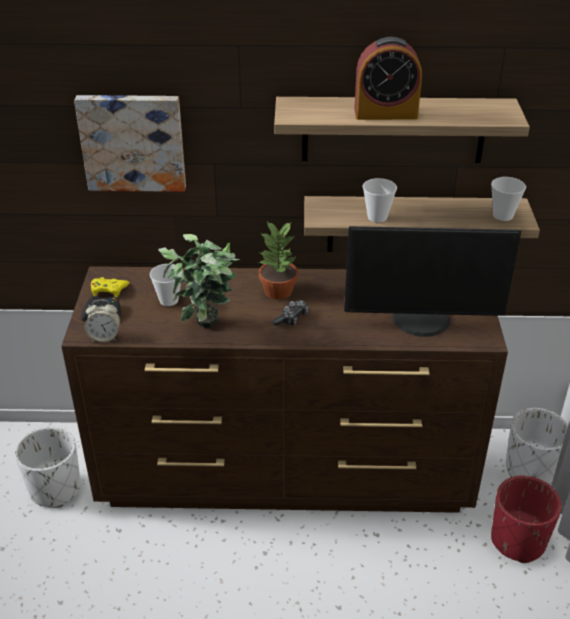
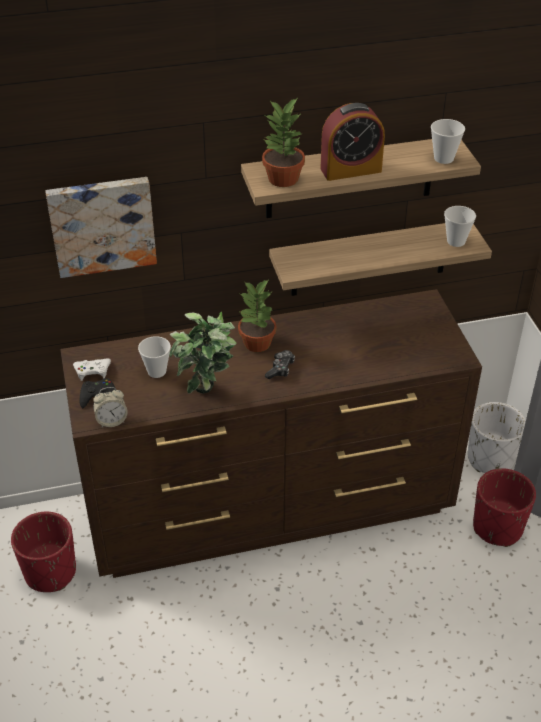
camera: 15 degrees left, 5 degrees up
(55, 489) = (50, 572): white planter -> red planter
(108, 290) = (92, 371): yellow game controller -> white game controller
(312, 113) = (284, 179): none -> potted plant
(377, 217) = (345, 261): cup -> cup (443, 158)
(421, 321) = (398, 350): monitor -> none

